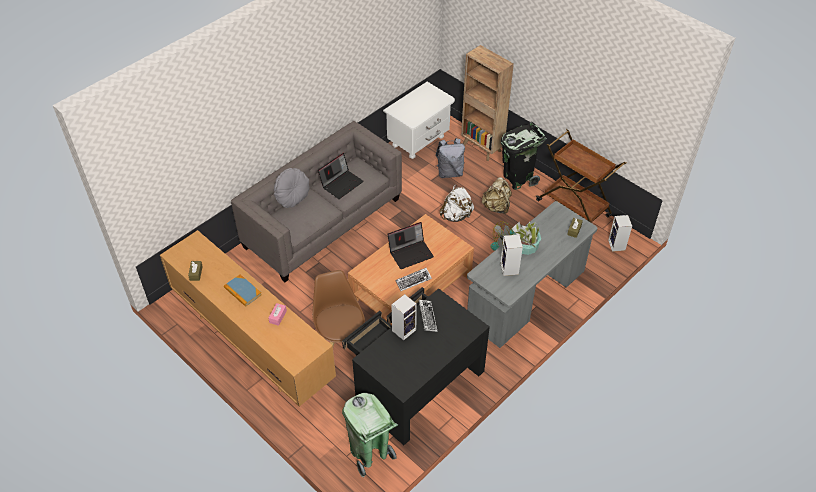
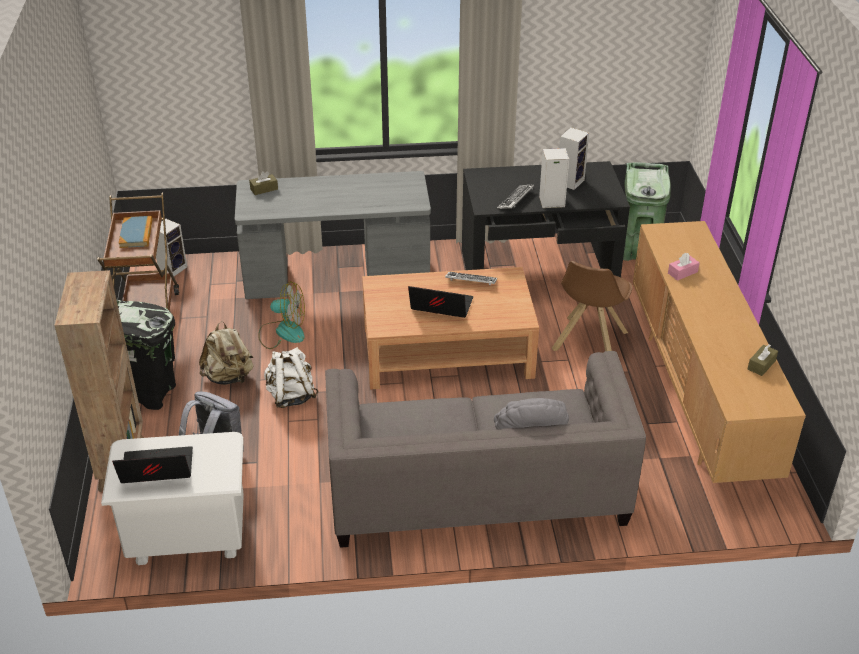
camera: 140 degrees left, 10 degrees down
(242, 291) = (709, 315): book -> book (136, 234)
(341, 183) = (436, 424): laptop -> laptop (155, 471)
(510, 269) = (380, 193): speaker -> speaker (570, 181)
(525, 246) = (335, 201): potted plant -> none

